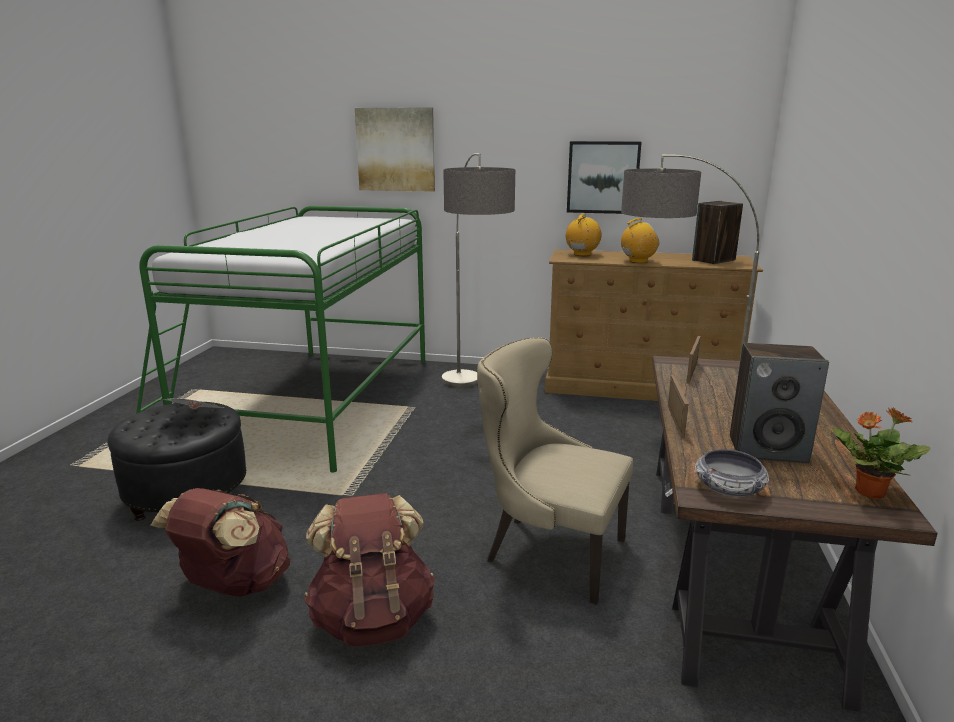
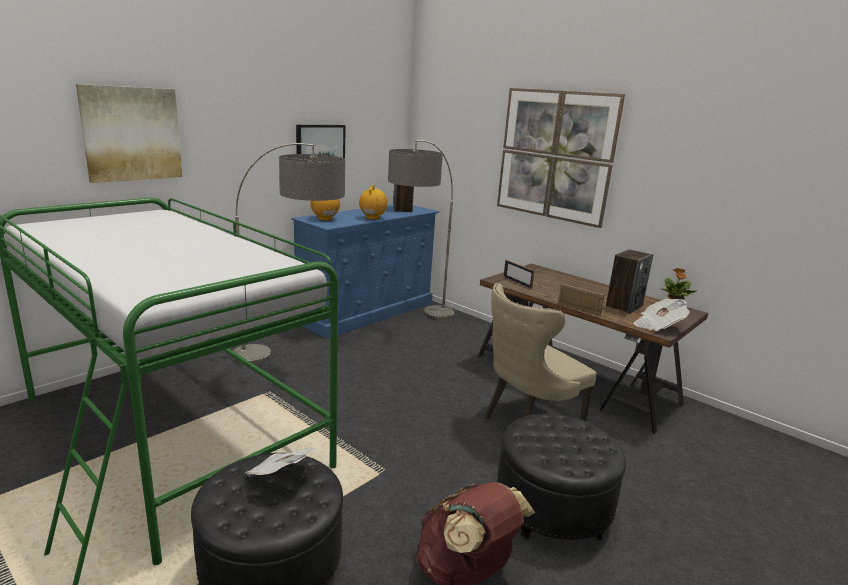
camera: 60 degrees left, 0 degrees up
(373, 618) = (551, 510): brown backpack -> black ottoman
(640, 387) = (368, 312): brown dresser -> blue dresser
(728, 487) = (658, 326): bowl -> newspaper
(854, 174) = (555, 155): none -> picture

